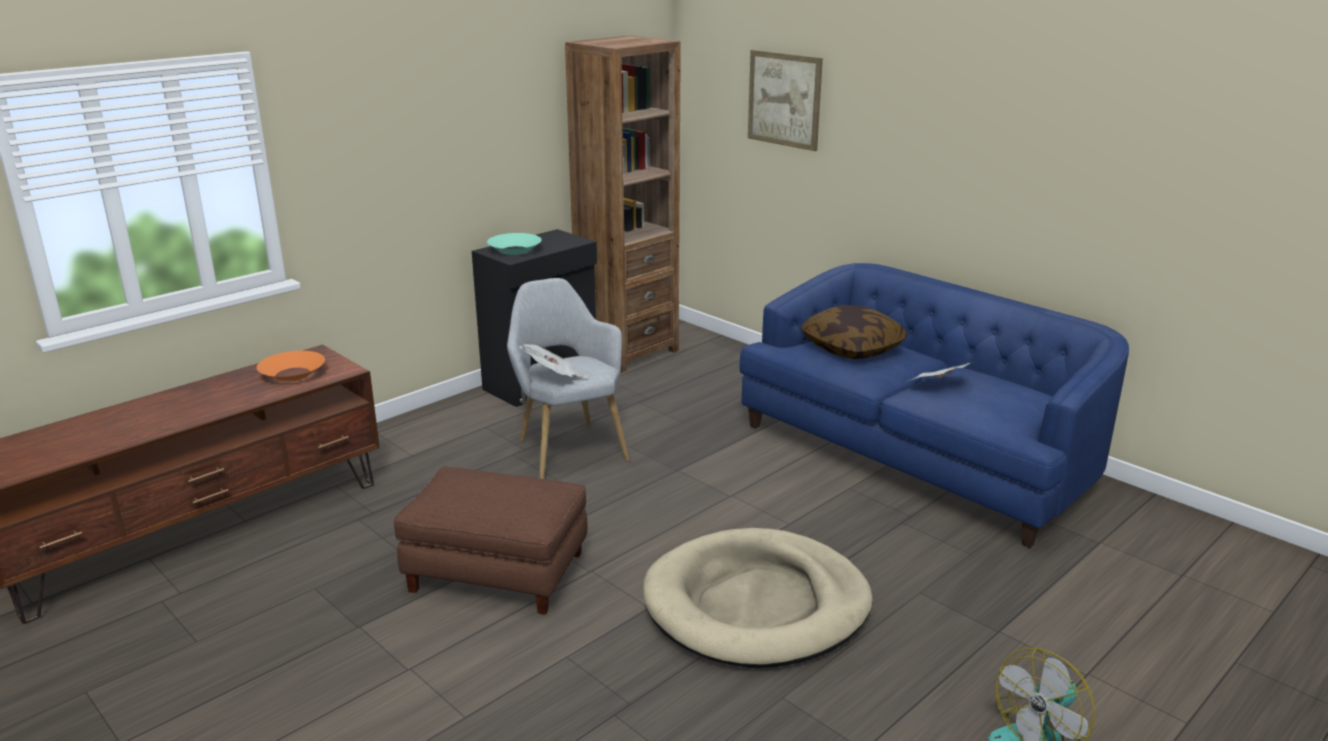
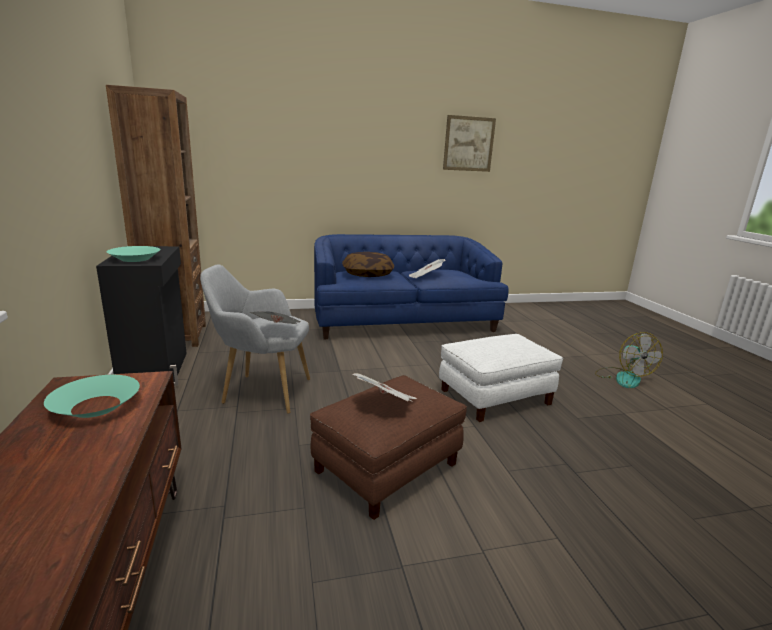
camera: 60 degrees left, 5 degrees down
(293, 374) = (96, 406): orange bowl -> turquoise bowl
(478, 489) = (385, 403): none -> newspaper
(756, 605) = (495, 396): beige dog bed -> white ottoman
(784, 99) = (250, 144): picture -> picture (468, 144)

